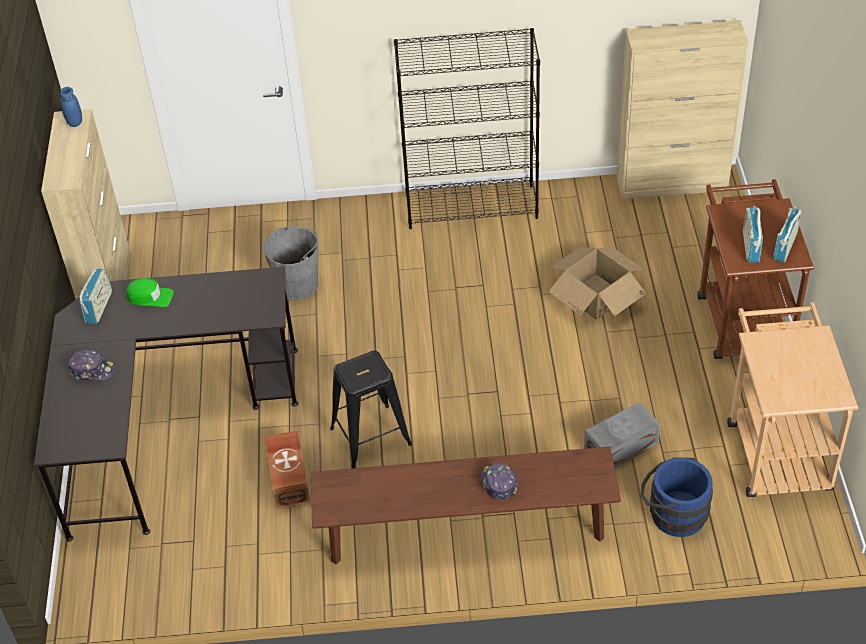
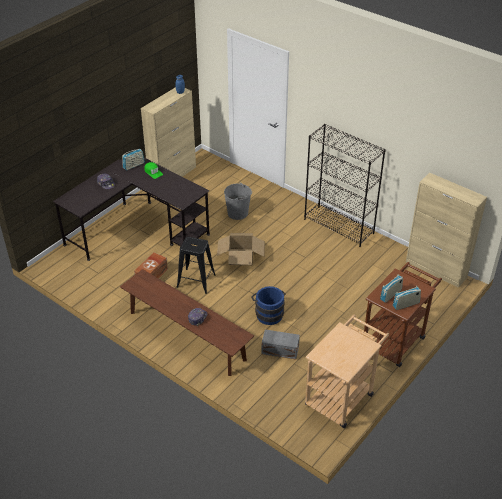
camera: 40 degrees right, 5 degrees down
(596, 296) = (344, 290): cardboard box -> cardboard box (241, 257)
(673, 512) = (269, 387): blue bucket -> blue bucket (268, 313)

